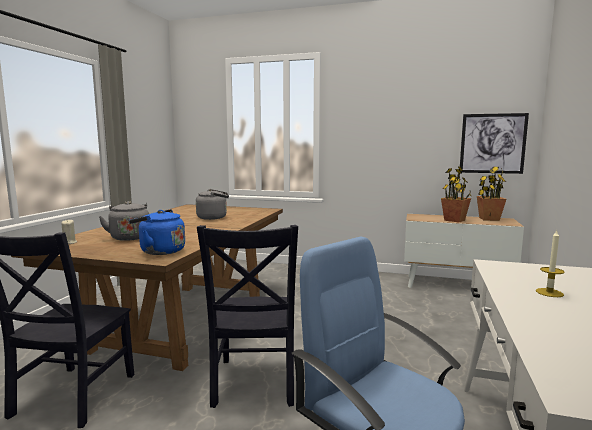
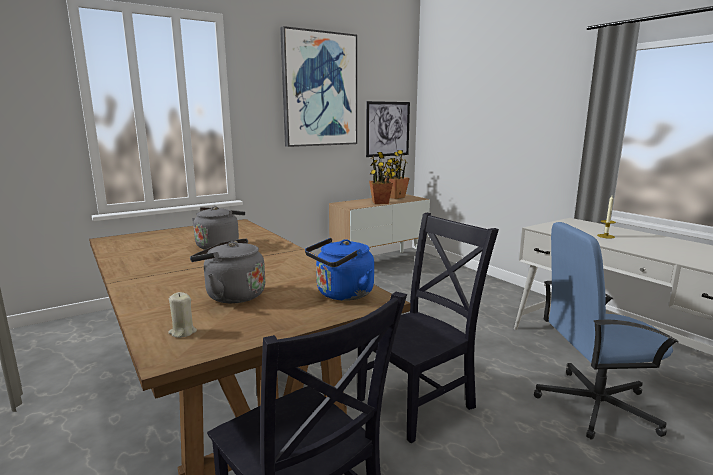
camera: 50 degrees left, 5 degrees up
(254, 384) = (419, 401): black chair -> black chair turned 75 degrees counterclockwise
(406, 105) = (319, 90): none -> picture

